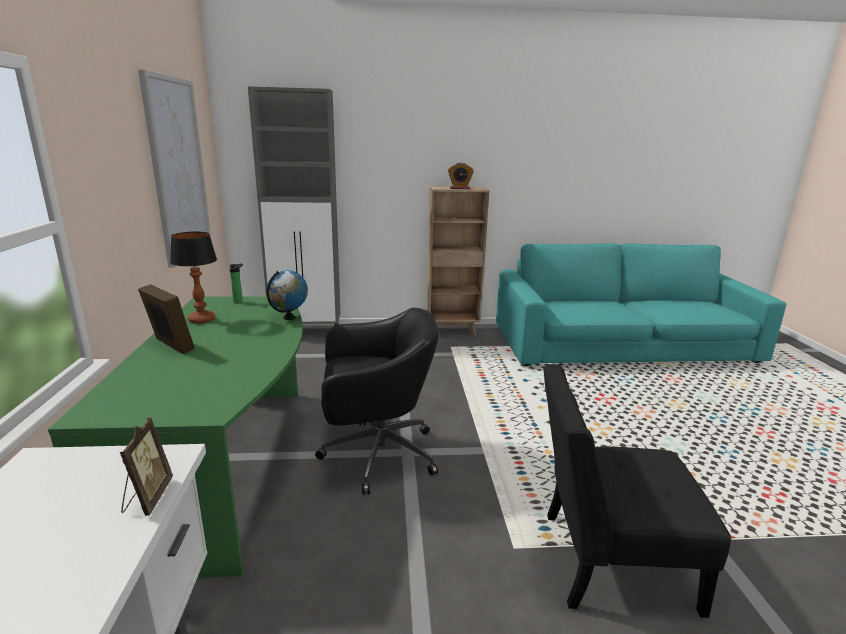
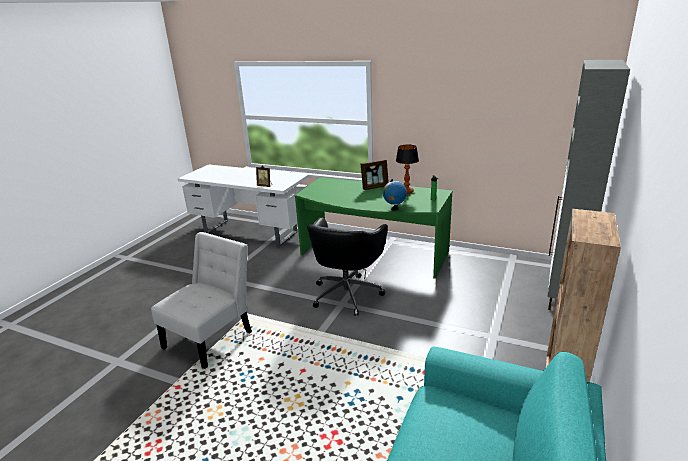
camera: 120 degrees right, 5 degrees up
(178, 169) = (505, 117): picture -> none
(460, 188) = (588, 225): alarm clock -> none
(607, 560) = (211, 337): black chair -> white chair

